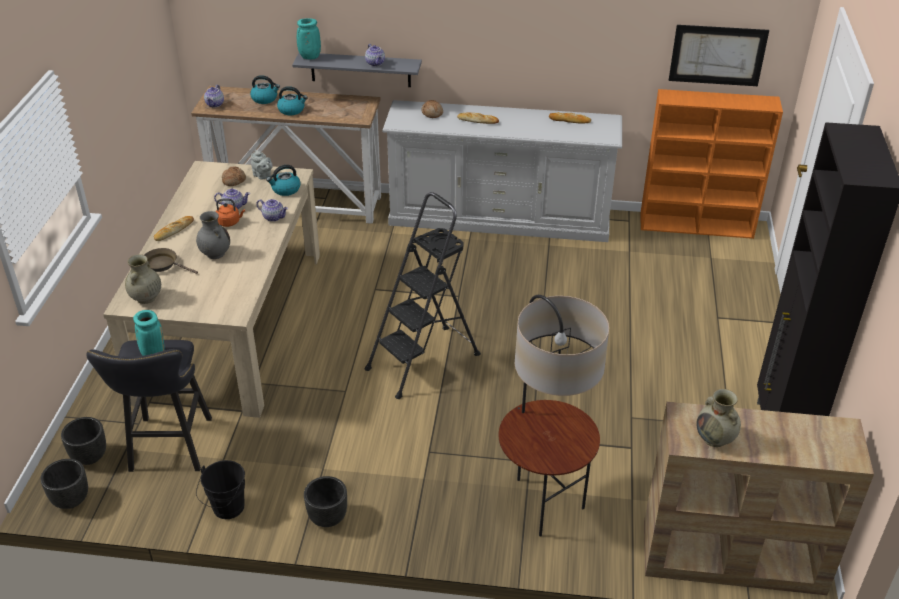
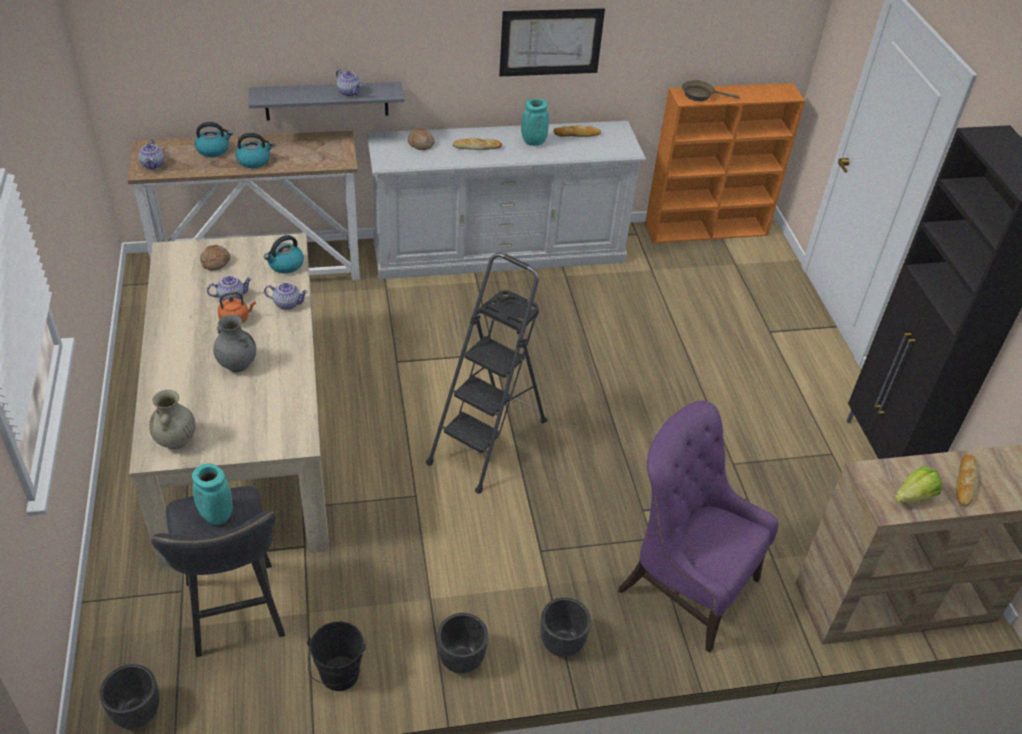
camera: 20 degrees left, 5 degrees up
(90, 456) = (137, 648): black planter -> black planter (562, 642)
(163, 264) = (177, 390): brown frying pan -> brown frying pan (700, 95)
(174, 230) = (169, 342): bread -> bread (965, 483)
(263, 176) = (249, 251): grey teapot -> none
(309, 57) = (265, 93): turquoise vase -> turquoise vase (533, 142)
(542, 503) = (685, 584): floor lamp -> purple chair
(715, 439) = (914, 497): beige vase -> lettuce
(717, 55) = (731, 44): picture -> picture (551, 42)

